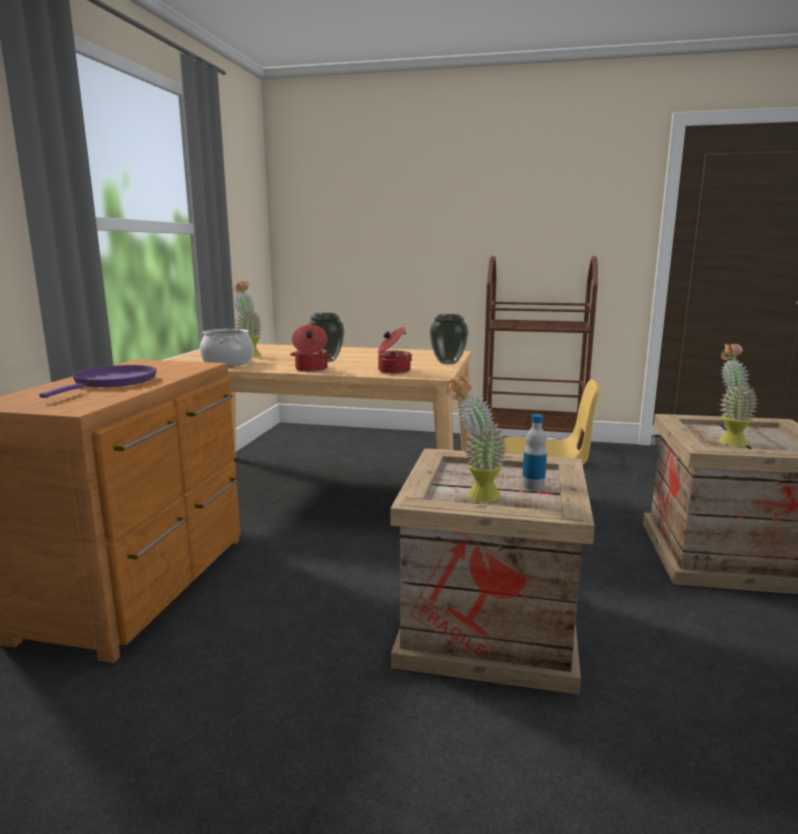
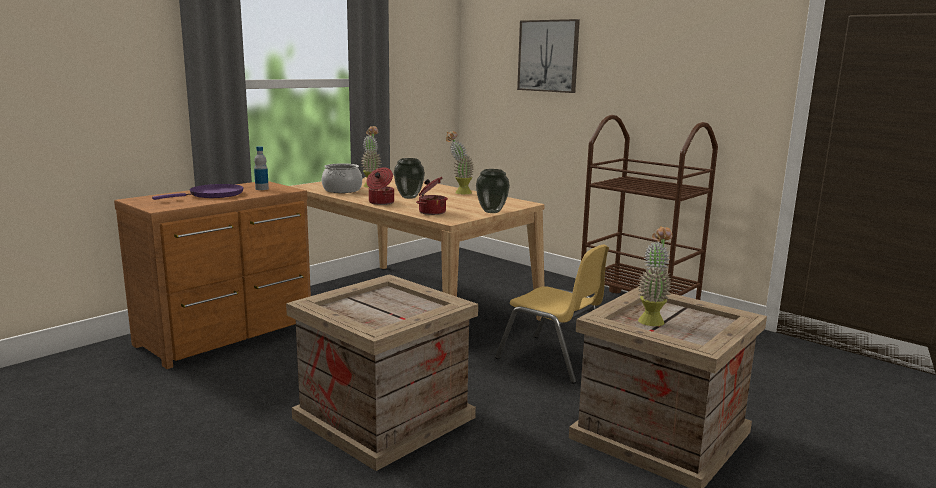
camera: 30 degrees right, 0 degrees up
(389, 200) = (548, 56): none -> picture
(475, 496) = (355, 310): potted plant -> potted plant (459, 192)
(533, 486) = (405, 313): bottle -> bottle (262, 189)

